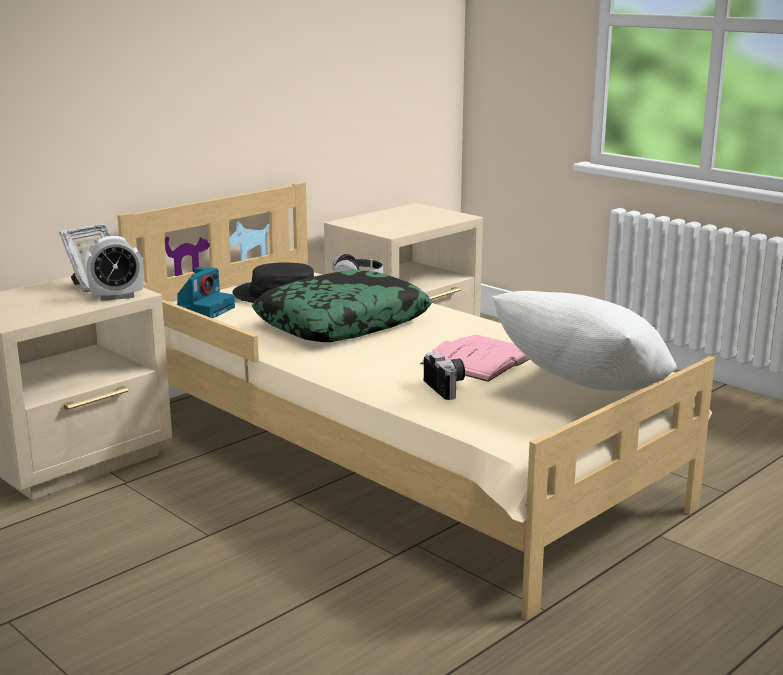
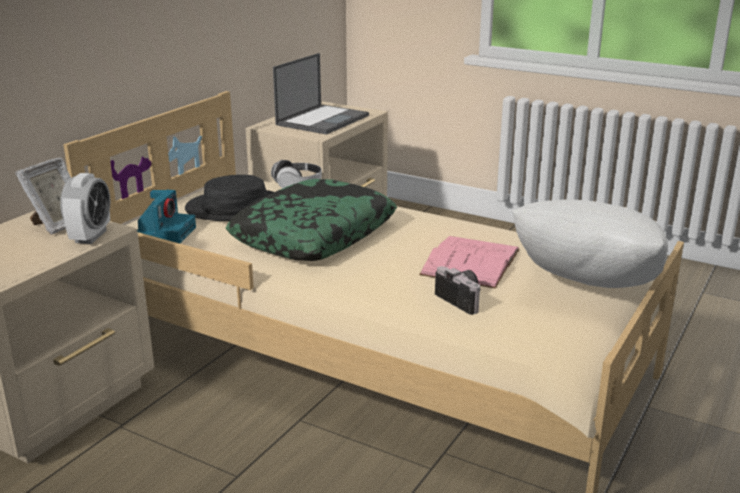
camera: 15 degrees left, 5 degrees up
(116, 297) = (90, 236): alarm clock -> alarm clock turned 45 degrees counterclockwise
(407, 220) = (323, 120): none -> laptop

